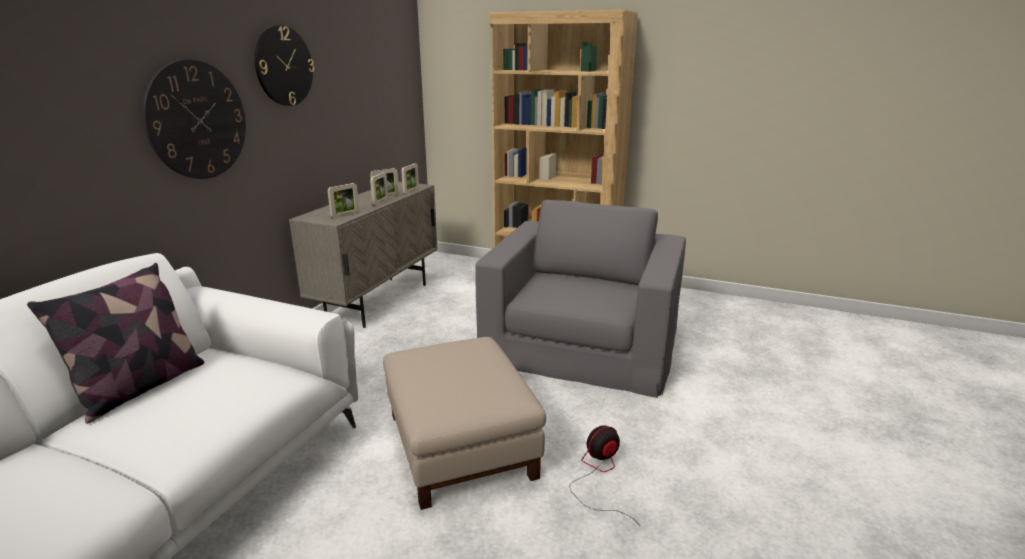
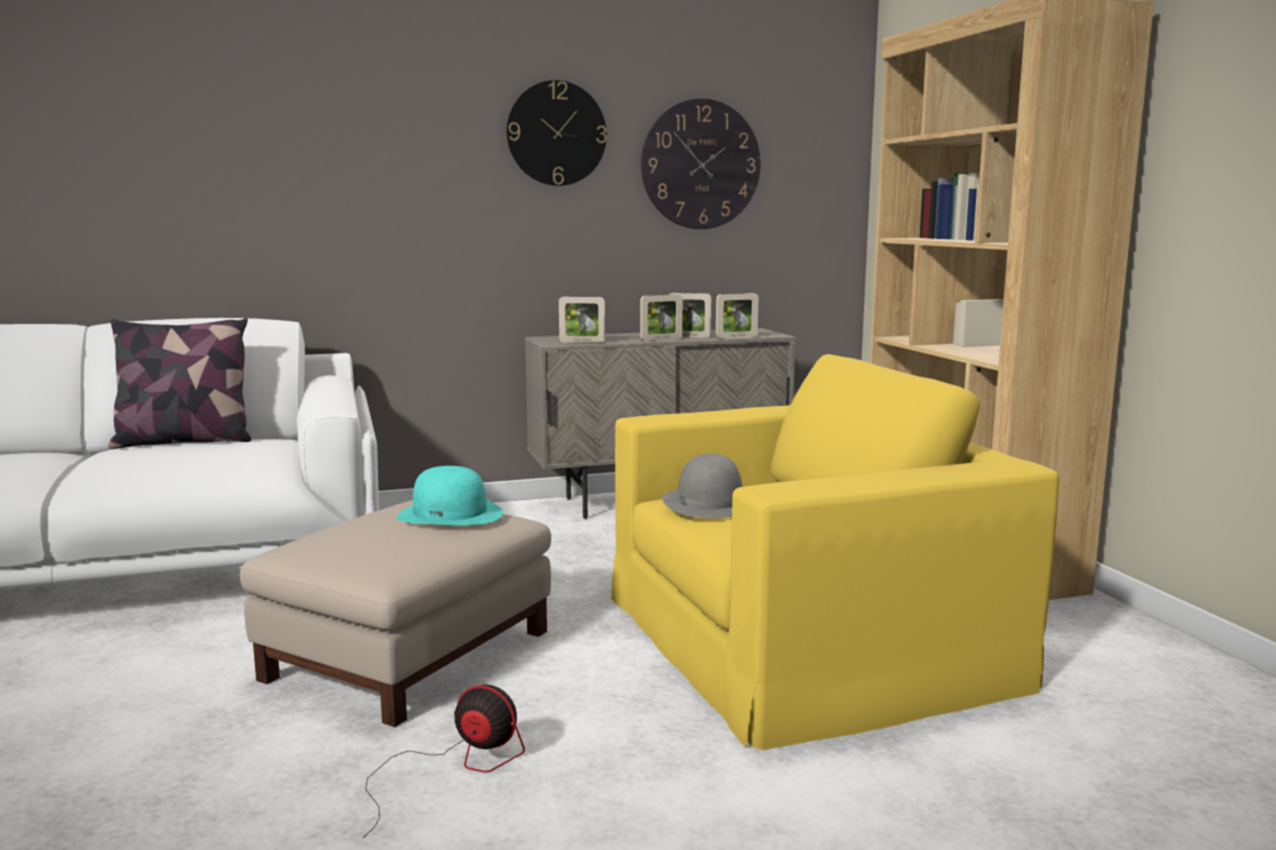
camera: 50 degrees right, 10 degrees down
(197, 120) = (406, 188): wall clock -> wall clock (700, 164)
(458, 352) = (450, 514): none -> turquoise hat
(552, 293) = (709, 502): none -> grey hat
(582, 343) = (805, 638): grey armchair -> yellow armchair

